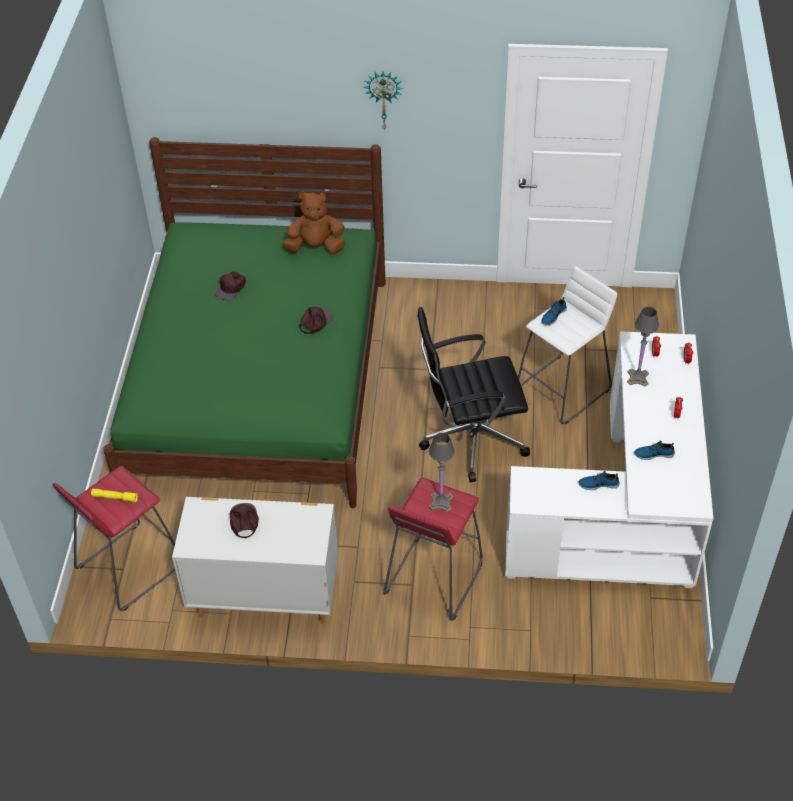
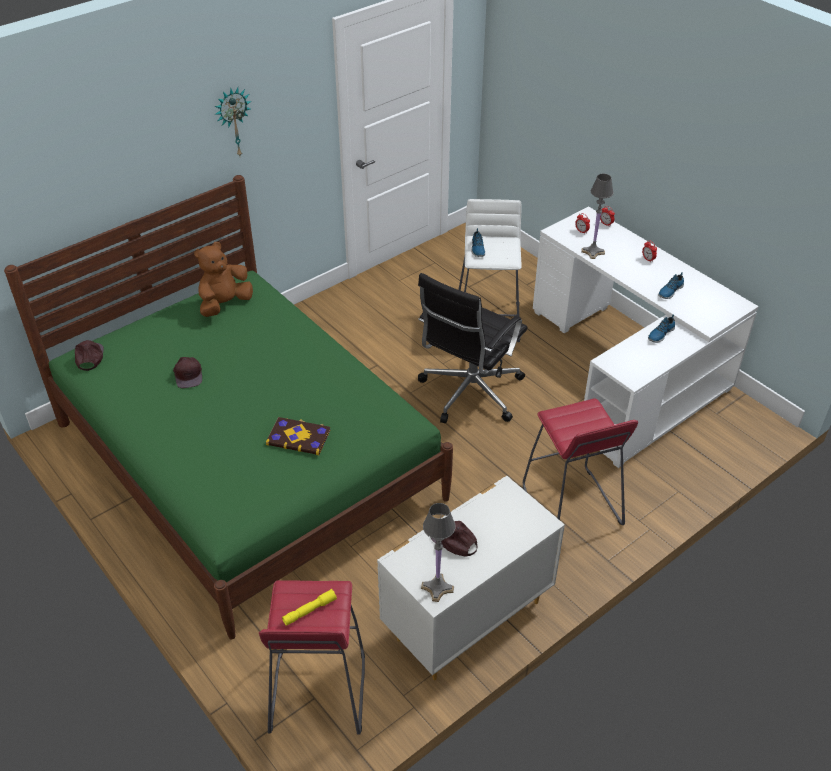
camera: 45 degrees left, 5 degrees down
(243, 381) = (299, 437): none -> book
(315, 322) = (300, 356): brown cap -> brown cap (89, 357)
(441, 502) = (578, 418): grey table lamp -> grey table lamp (437, 587)

